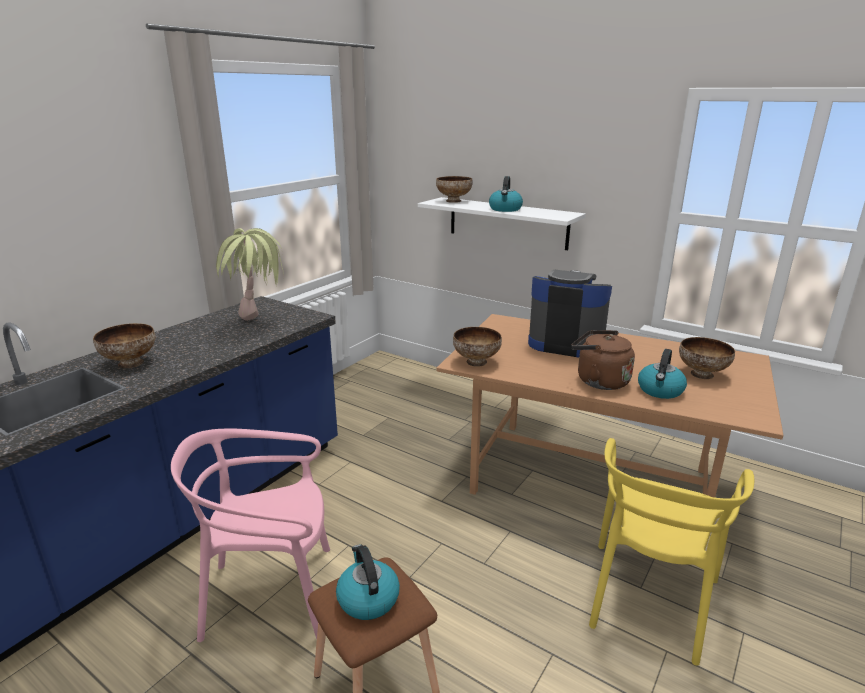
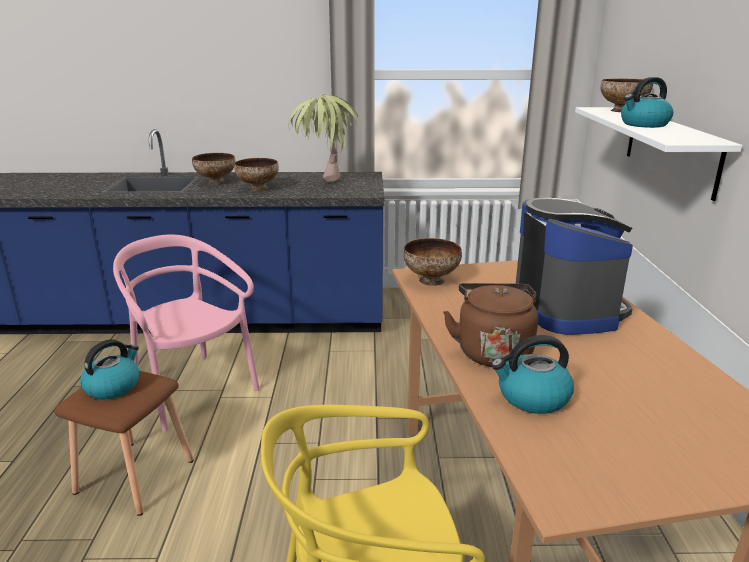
camera: 55 degrees right, 0 degrees up
(701, 374) = (646, 421): bowl -> bowl (258, 188)

